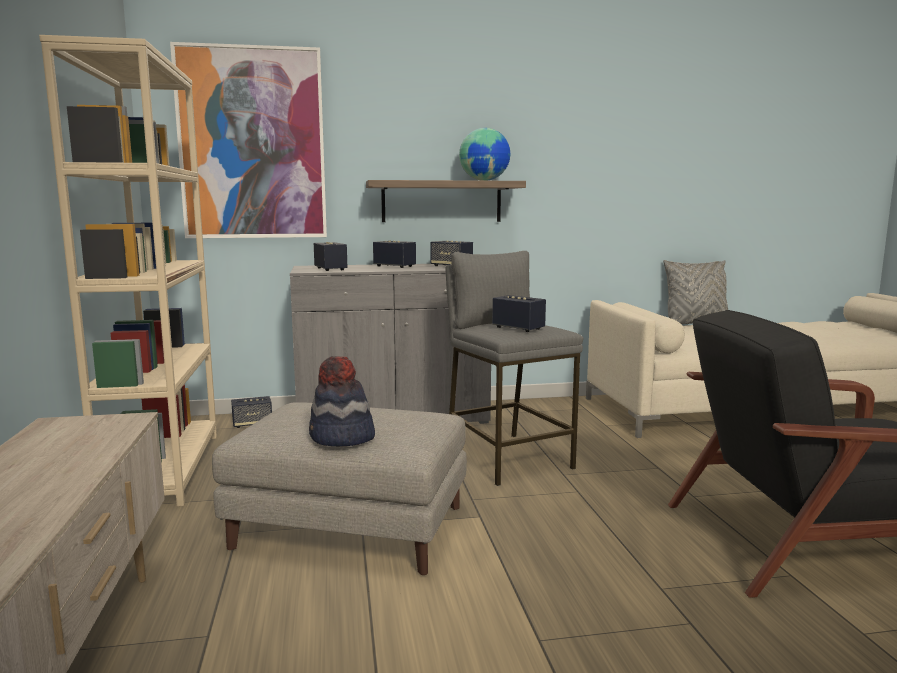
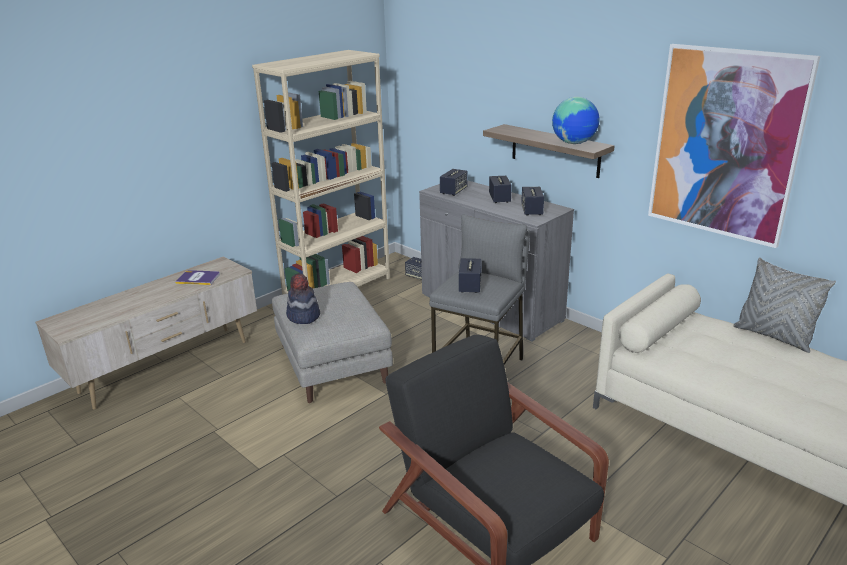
camera: 55 degrees right, 15 degrees up
(69, 447) = (198, 278): none -> book
(252, 144) = (440, 85): picture -> picture (725, 144)

